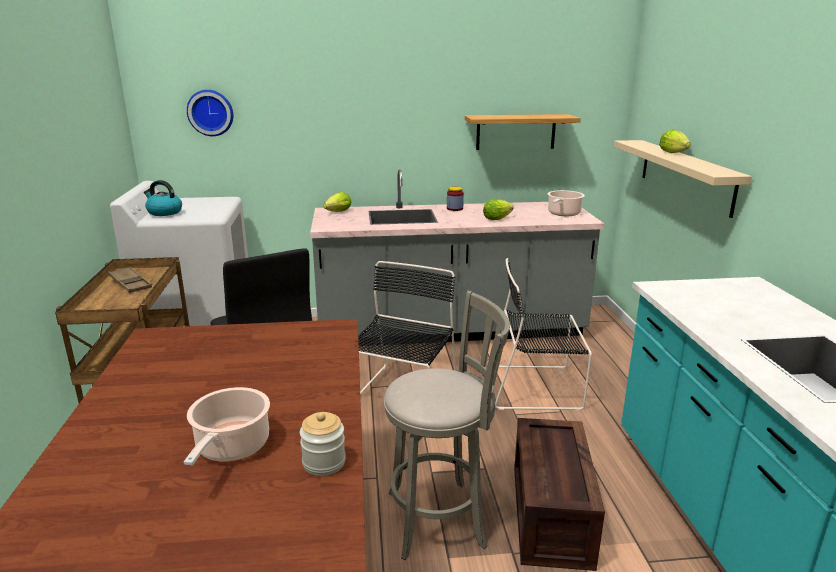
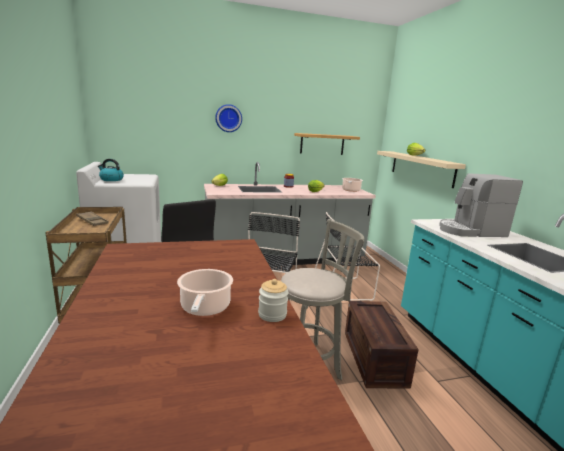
camera: 10 degrees left, 5 degrees down
(211, 112) = (141, 121): wall clock -> wall clock (228, 118)
(730, 308) = (470, 231): none -> coffee machine

